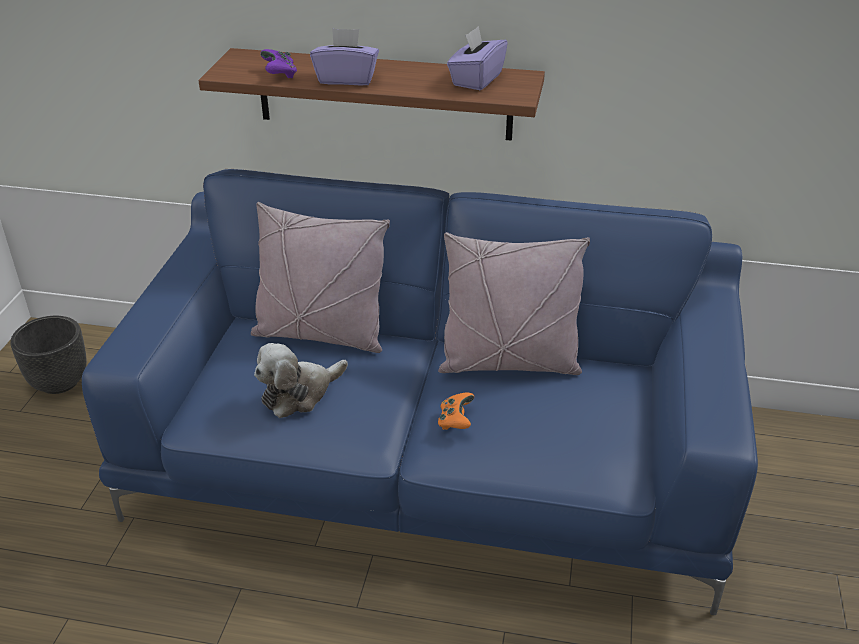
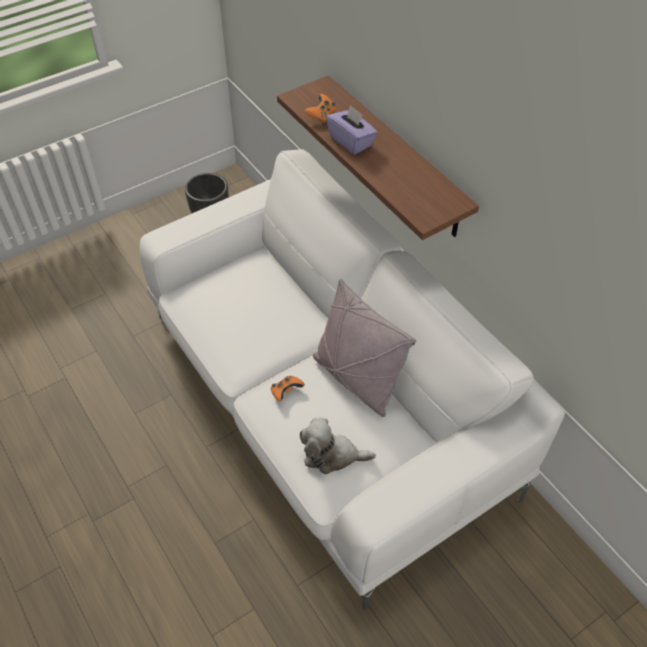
camera: 45 degrees right, 15 degrees up
(280, 74) = (321, 116): purple game controller -> orange game controller
(299, 393) = (234, 316): plush toy -> plush toy (332, 455)
(320, 335) = (286, 287): purple pillow -> none
(431, 466) = (325, 401): blue sofa -> white sofa
(476, 79) = (423, 187): purple tissue box -> none

